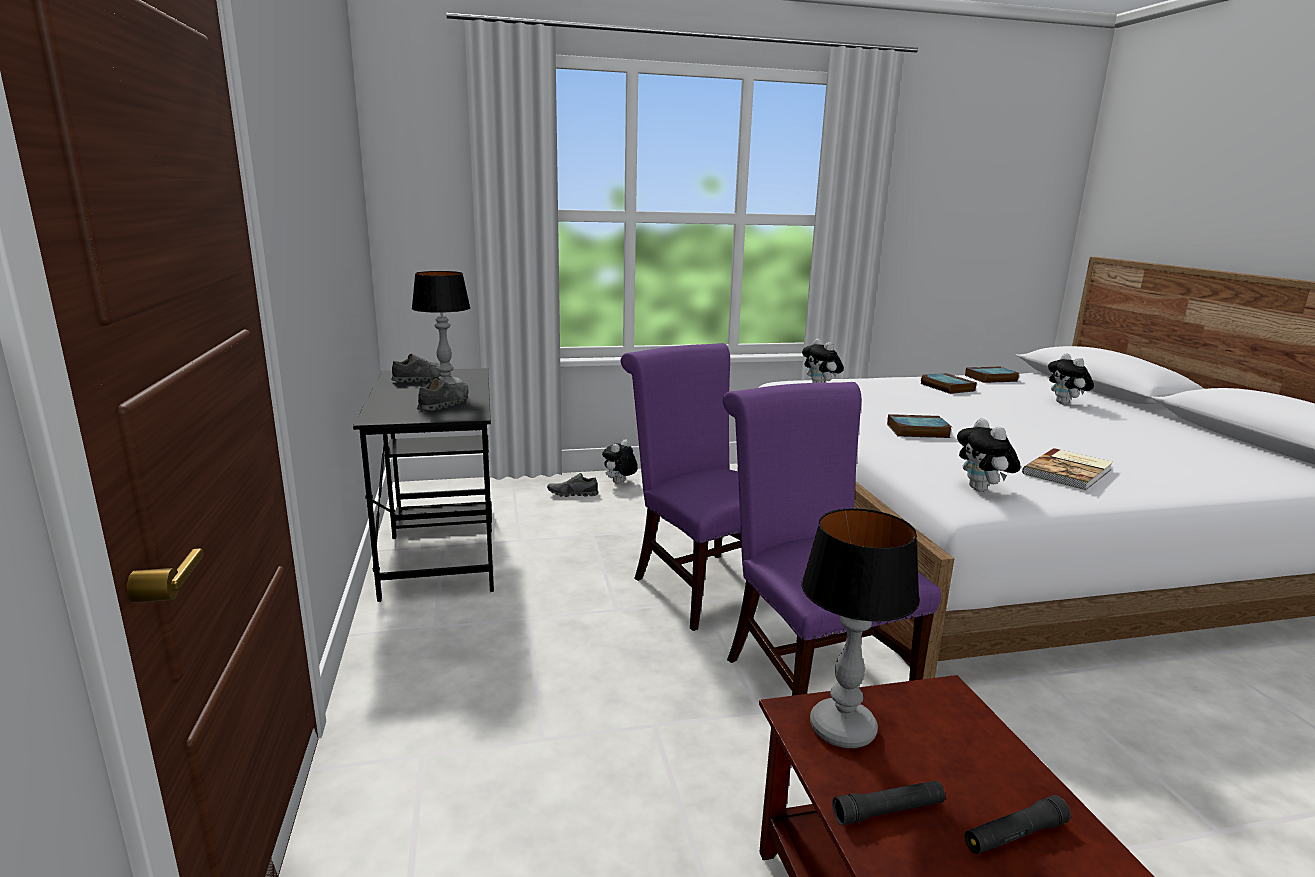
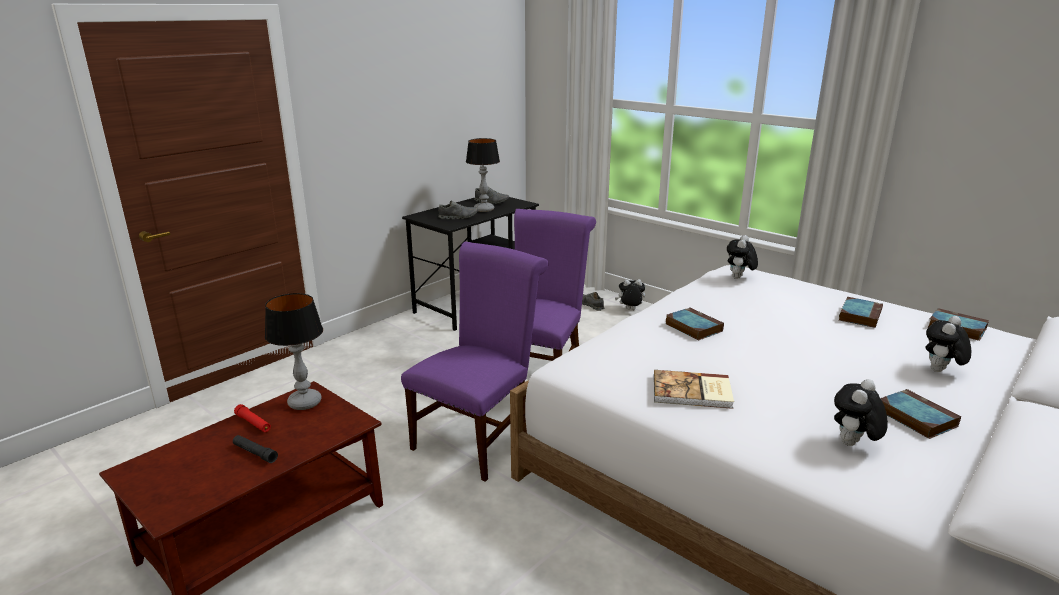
camera: 55 degrees right, 5 degrees up
(888, 811) = (253, 423): black flashlight -> red flashlight
(982, 490) = (591, 367): plush toy -> plush toy (853, 445)
(1144, 431) = (914, 417): none -> book

